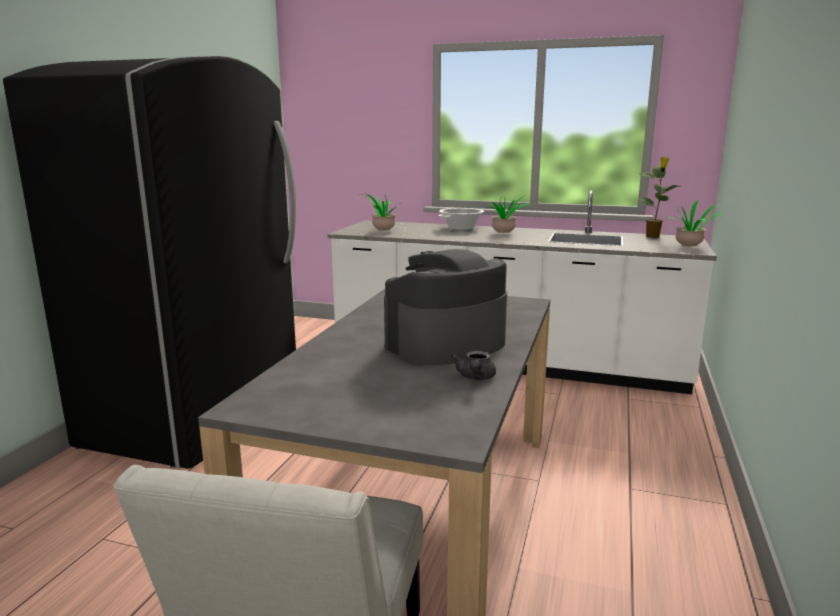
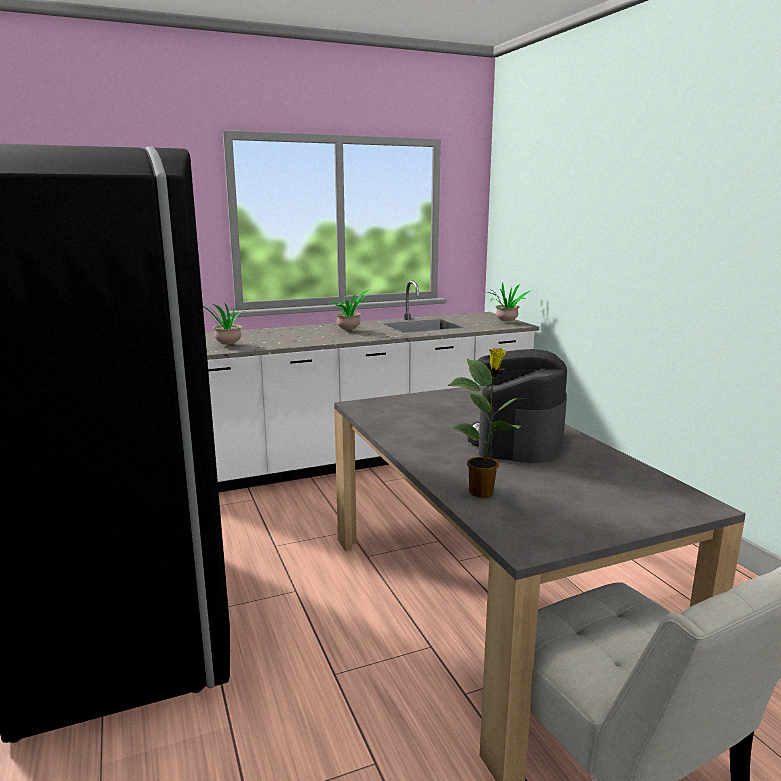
camera: 40 degrees left, 0 degrees up
(460, 228) = (295, 330): cooking pot -> none
(475, 378) = (599, 459): grey teapot -> none
(653, 237) = (462, 316): potted plant -> potted plant (483, 492)

